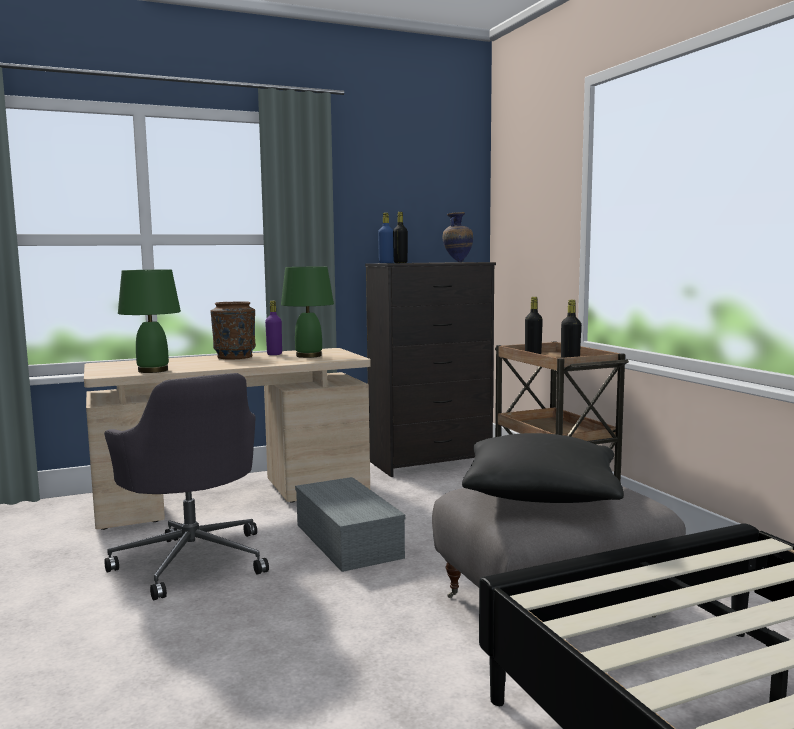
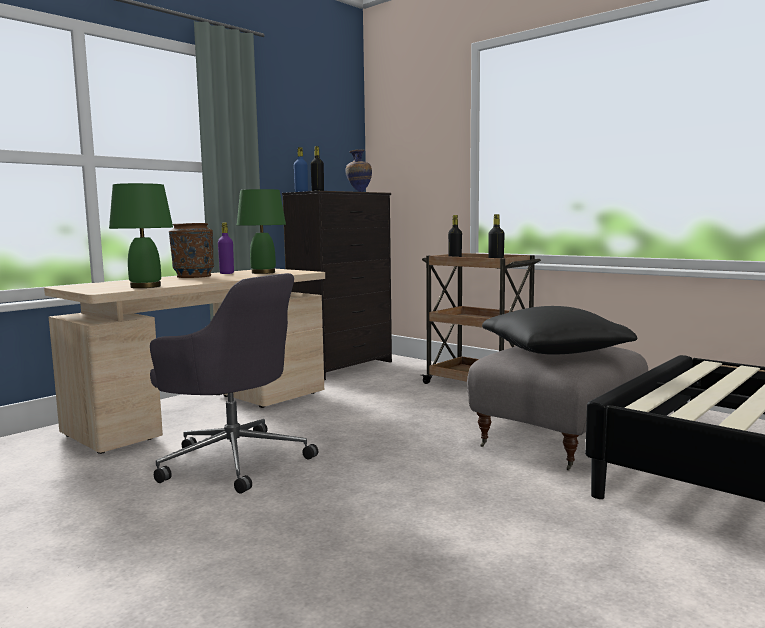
camera: 25 degrees left, 0 degrees up
(350, 541) = (354, 425): grey storage box -> none

